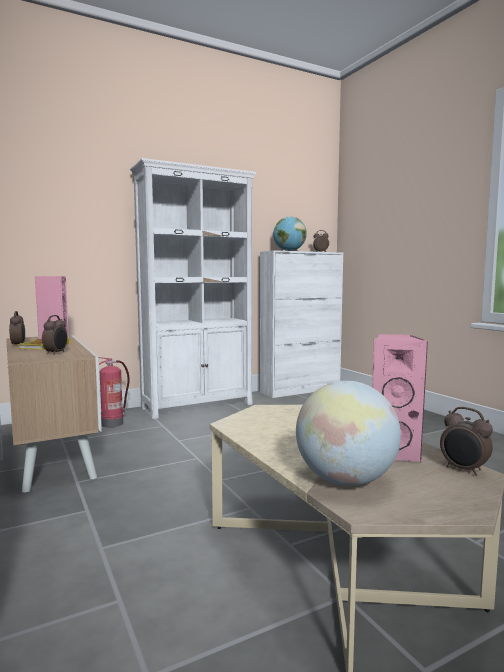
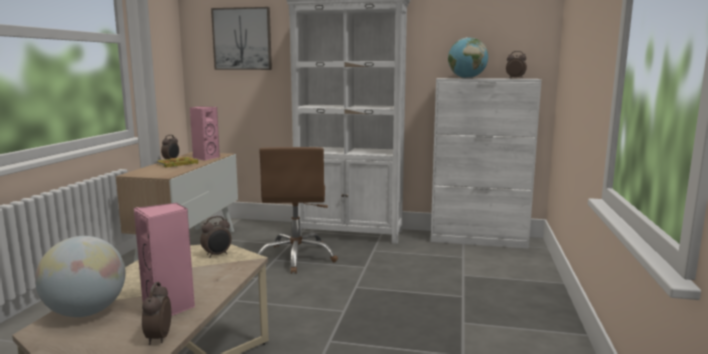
camera: 40 degrees right, 5 degrees up
(56, 353) = (161, 172): alarm clock -> alarm clock (217, 255)
(57, 201) = (242, 39): none -> picture
(113, 423) = (263, 233): fire extinguisher -> none
(195, 433) = (297, 257): none -> brown office chair

